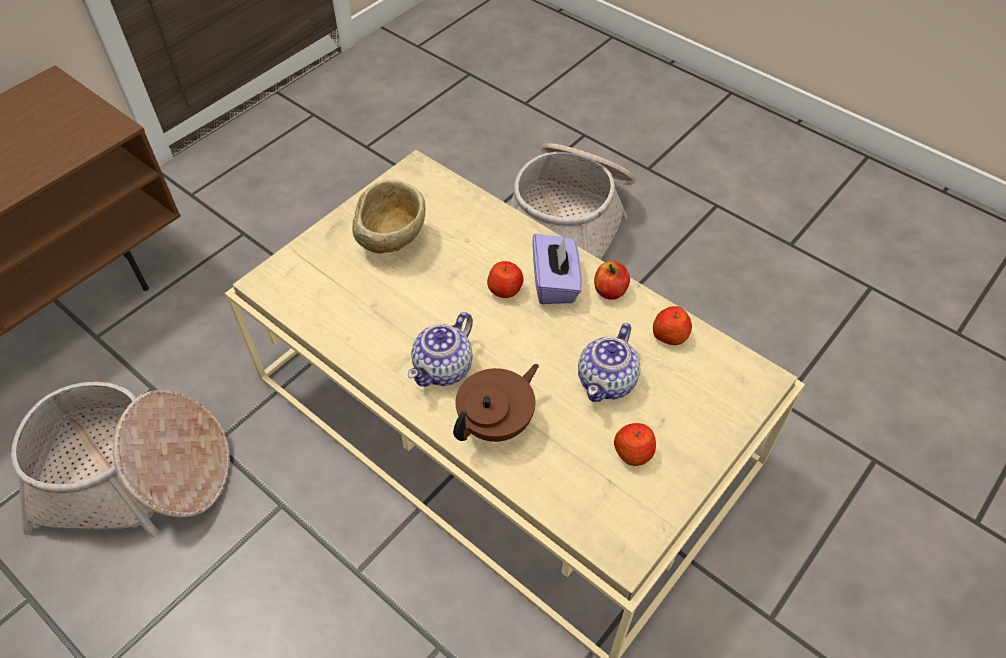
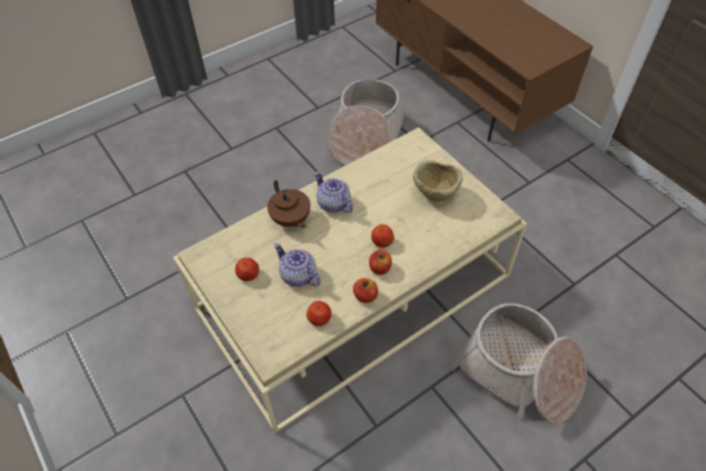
camera: 105 degrees right, 0 degrees up
(555, 283) = (380, 268): purple tissue box -> apple

